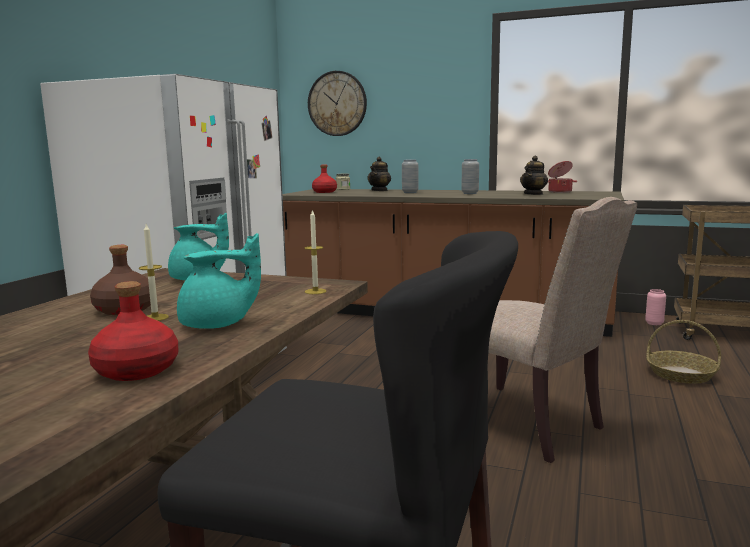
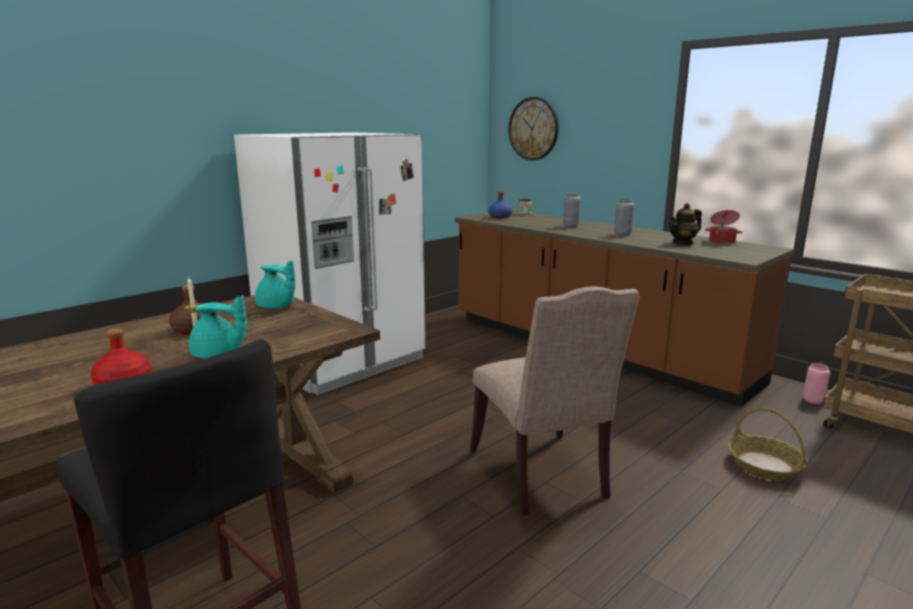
camera: 25 degrees right, 5 degrees up
(315, 291) = (326, 335): candle -> none
(324, 192) = (499, 217): red bottle -> blue bottle
(379, 190) = (552, 219): teapot -> none

